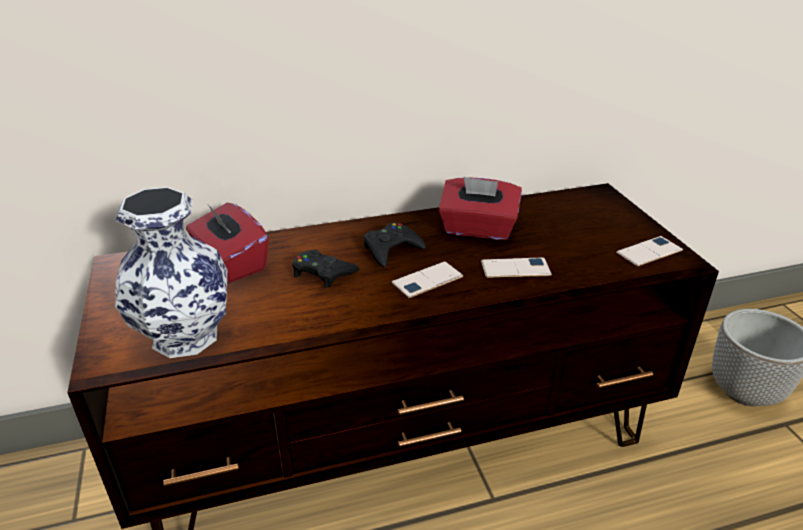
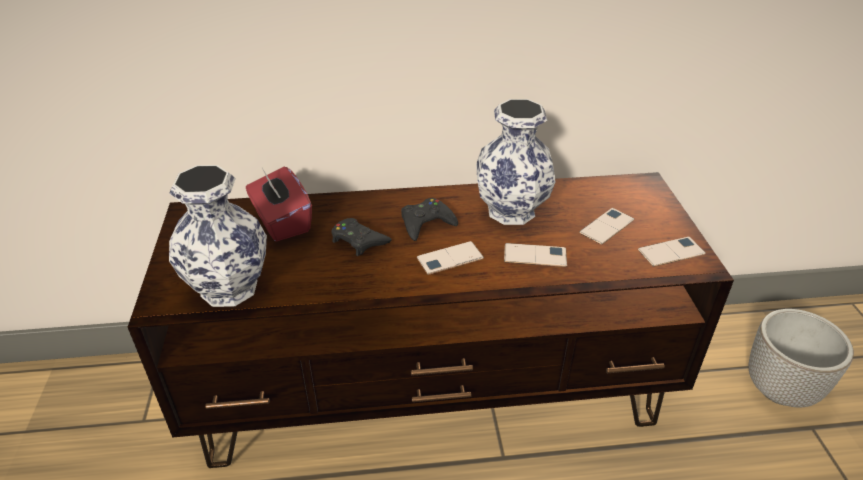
camera: 10 degrees right, 5 degrees up
(478, 229) = (512, 210): red tissue box -> vase
(577, 235) = (606, 226): none -> phone

